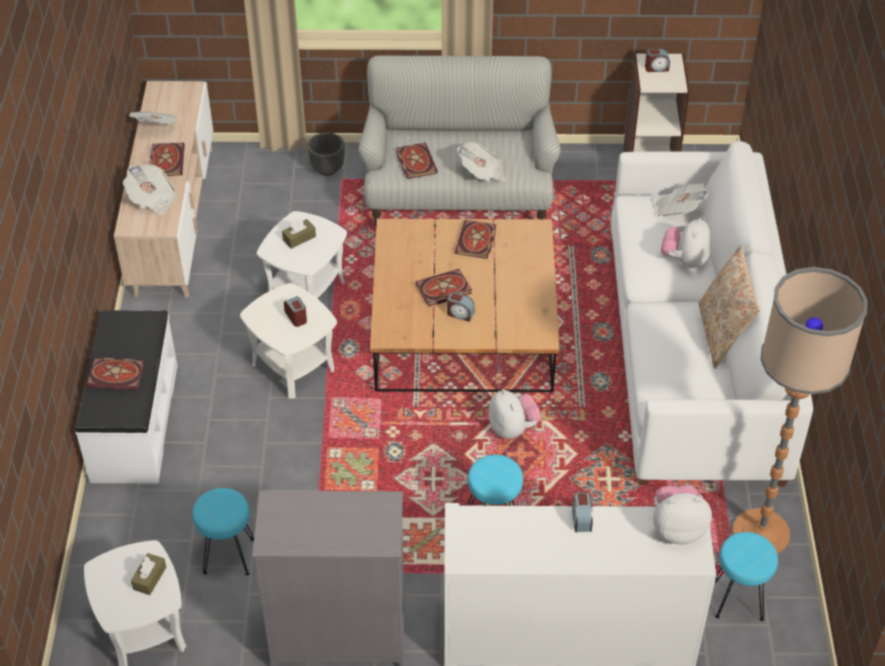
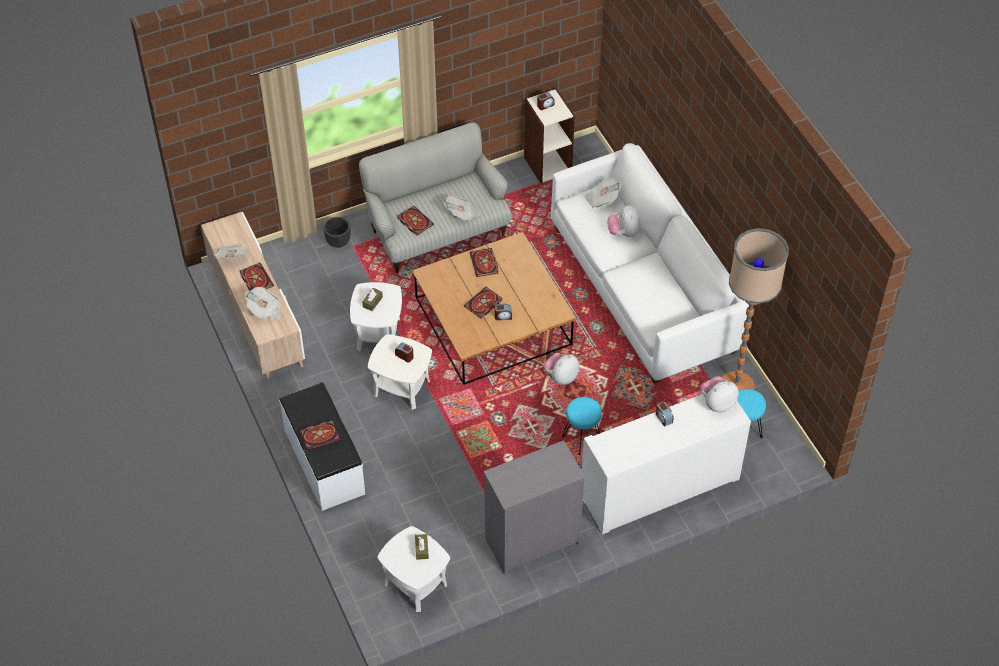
camera: 25 degrees left, 5 degrees up
(228, 555) = (437, 521): turquoise stool -> none
(513, 428) = (561, 377): plush toy -> plush toy turned 90 degrees counterclockwise
(722, 335) = (670, 274): beige pillow -> none

